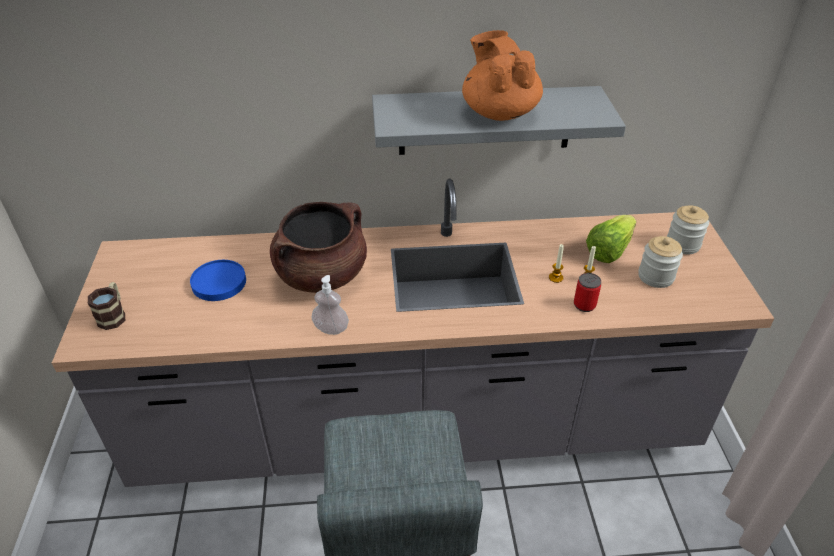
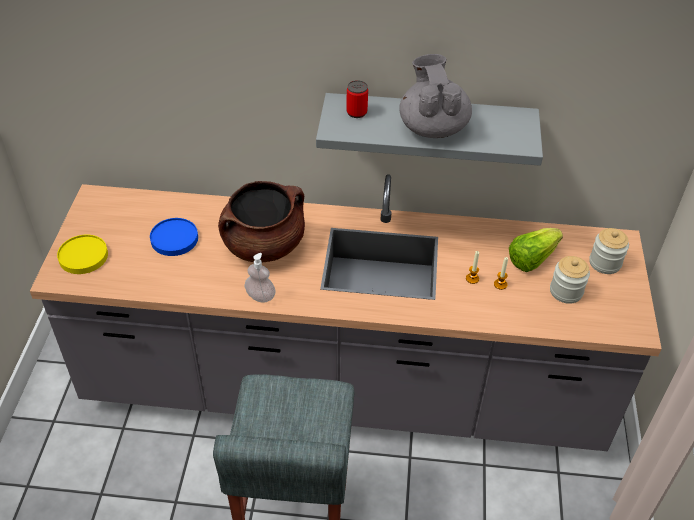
camera: 10 degrees right, 5 degrees up
(113, 315) = (83, 256): mug -> yellow plate
(499, 112) = (432, 127): orange teapot -> grey teapot
(584, 305) = (489, 309): can -> can (356, 112)

